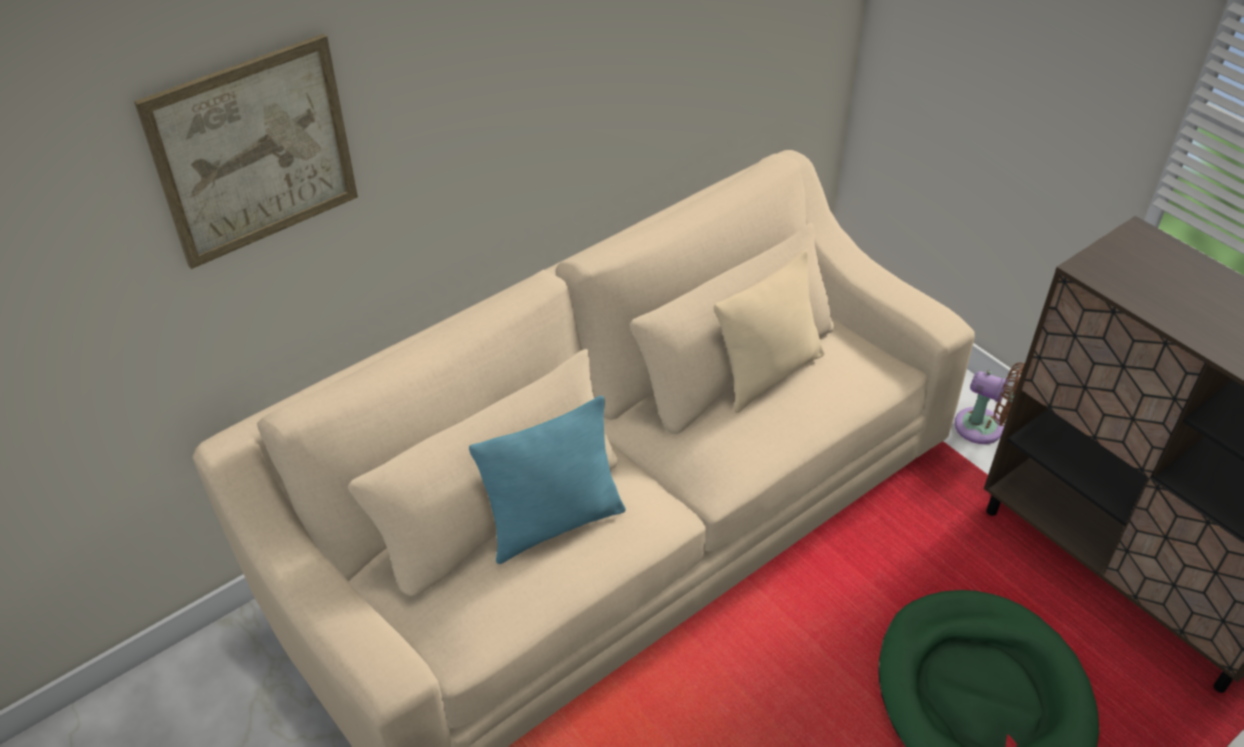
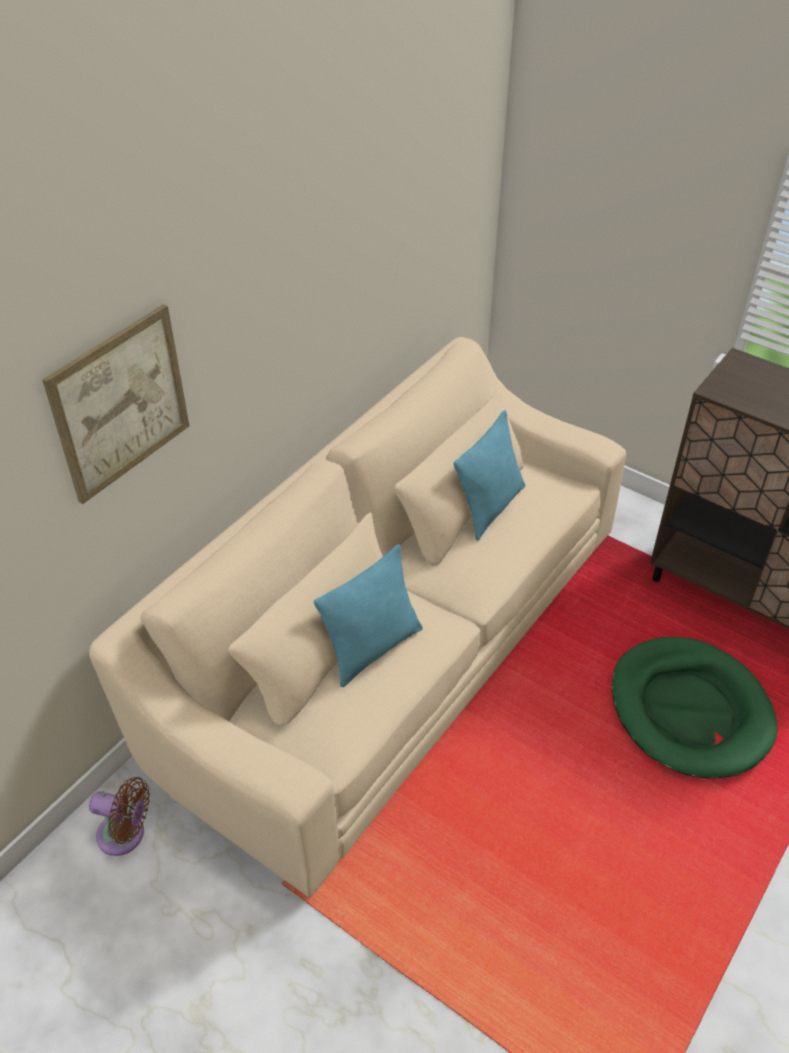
camera: 15 degrees left, 0 degrees up
(768, 374) = (490, 508): beige pillow -> turquoise pillow
(984, 428) = (632, 520): brown fan -> brown fan (125, 835)

